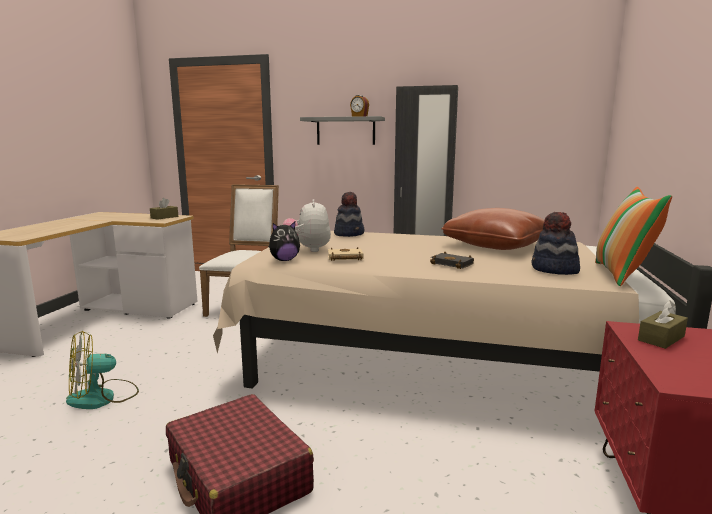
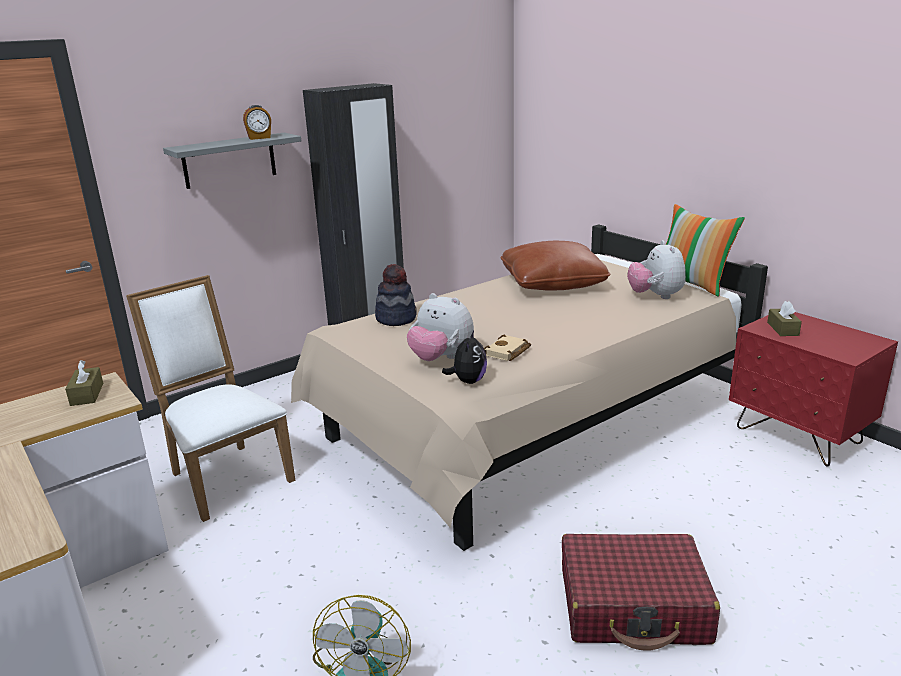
camera: 50 degrees left, 10 degrees up
(453, 264) = (594, 319): black book -> none
(554, 270) = (655, 296): hat -> plush toy

